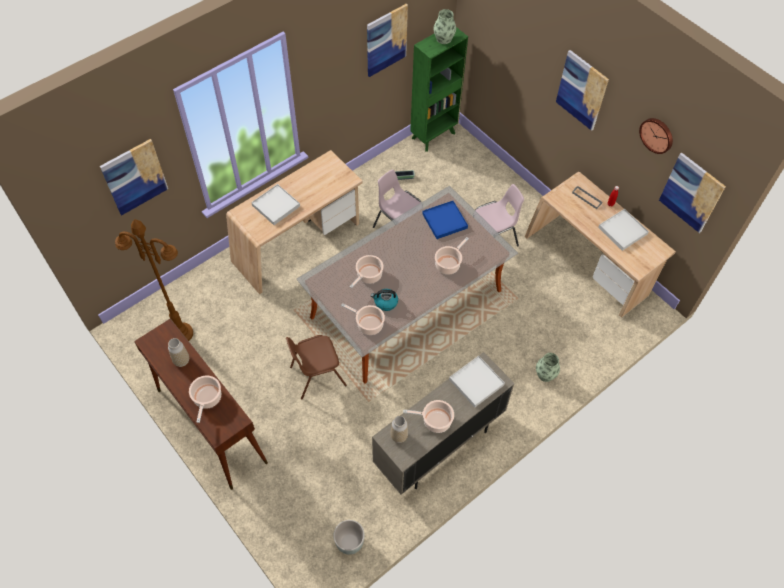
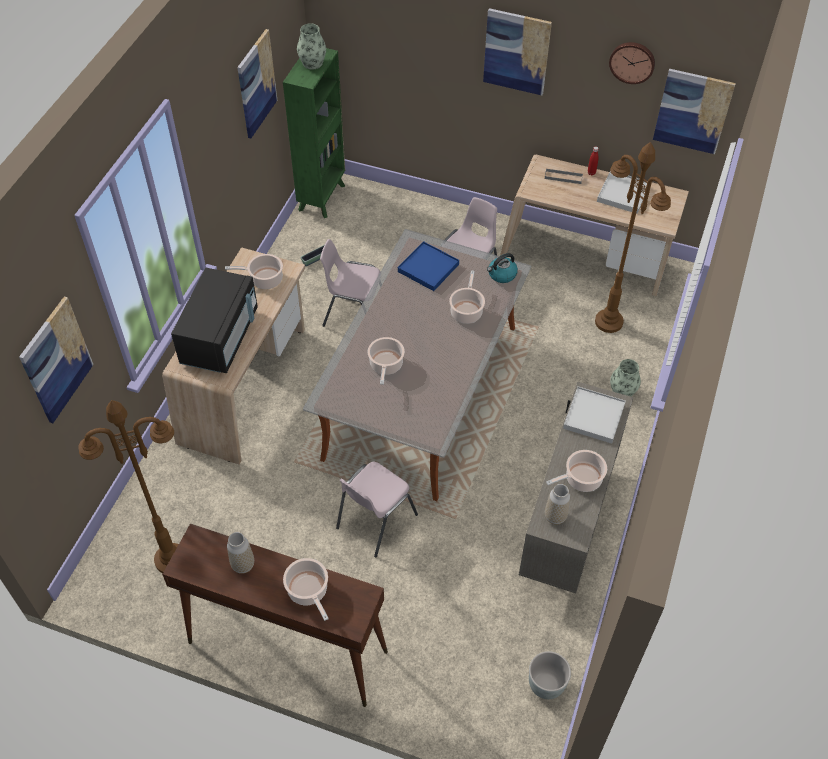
camera: 30 degrees left, 5 degrees down
(276, 205) = (220, 337): white tray -> black microwave
(317, 375) = (375, 521): brown chair -> pink chair
(368, 324) = (425, 417): cooking pot -> cooking pot (264, 279)
(385, 302) = (427, 385): kettle -> kettle (501, 275)
(572, 320) = (609, 322): none -> brown floor lamp

